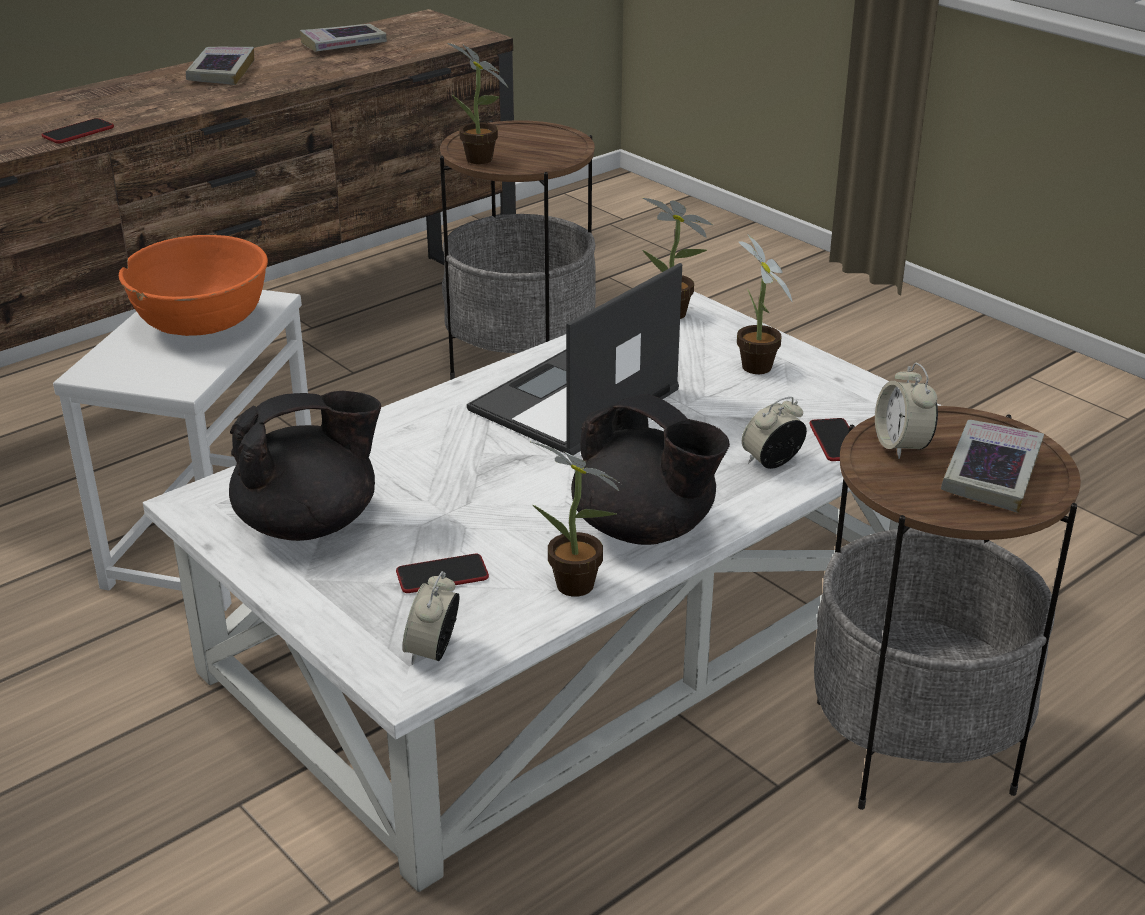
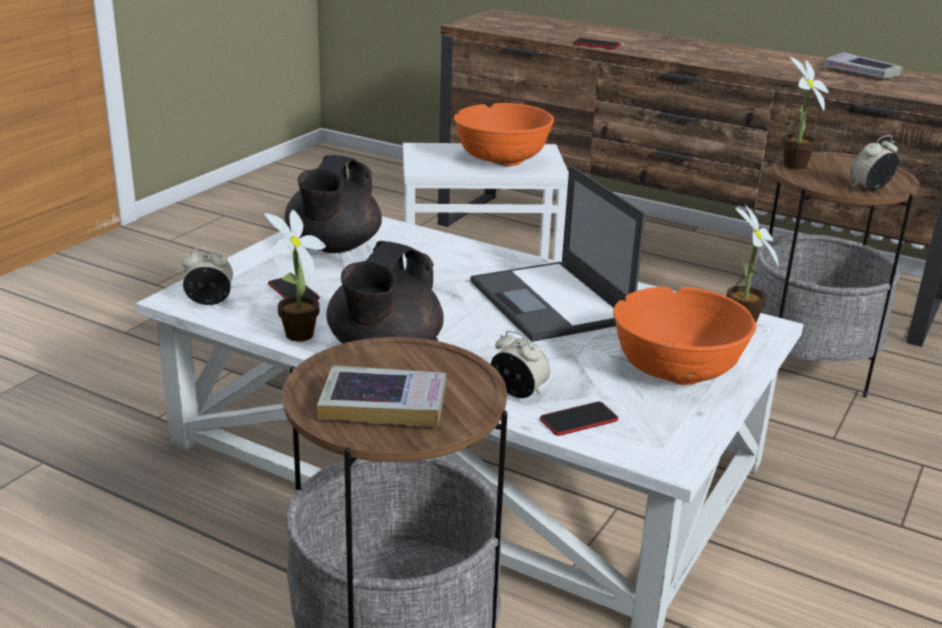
camera: 70 degrees right, 5 degrees down
(221, 72) = (749, 55): book -> none
(310, 524) = (333, 247): black teapot -> black teapot turned 60 degrees clockwise
(573, 401) = (551, 302): laptop -> laptop turned 135 degrees counterclockwise
(755, 370) = (676, 370): potted plant -> orange bowl
(901, 446) = (411, 361): alarm clock -> alarm clock (870, 188)

